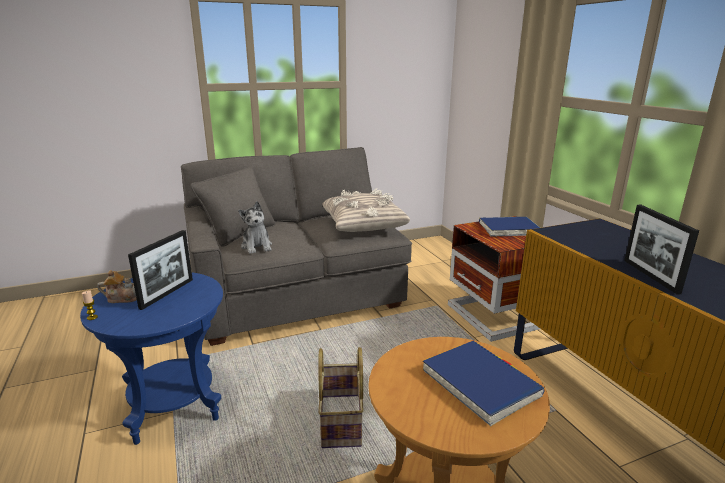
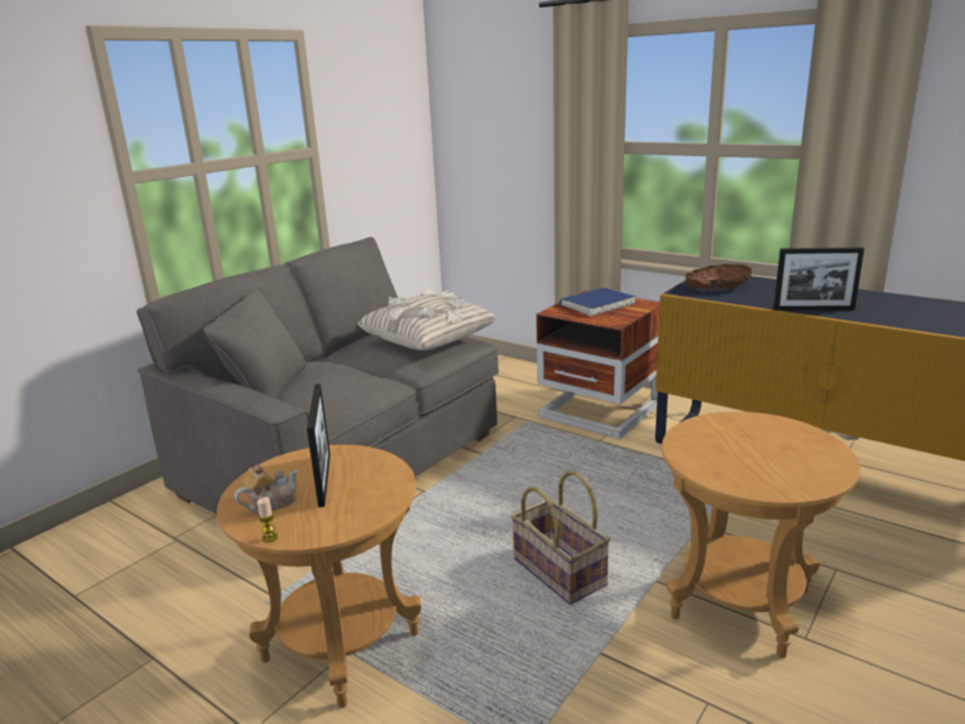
camera: 30 degrees left, 0 degrees up
(174, 407) = (341, 646): blue side table -> brown side table
(257, 246) = (323, 399): plush toy -> none
(480, 383) = (773, 443): blue book -> none
(588, 234) = (717, 286): none -> brown bowl
(650, 276) = (813, 309): picture frame -> picture frame turned 45 degrees counterclockwise

